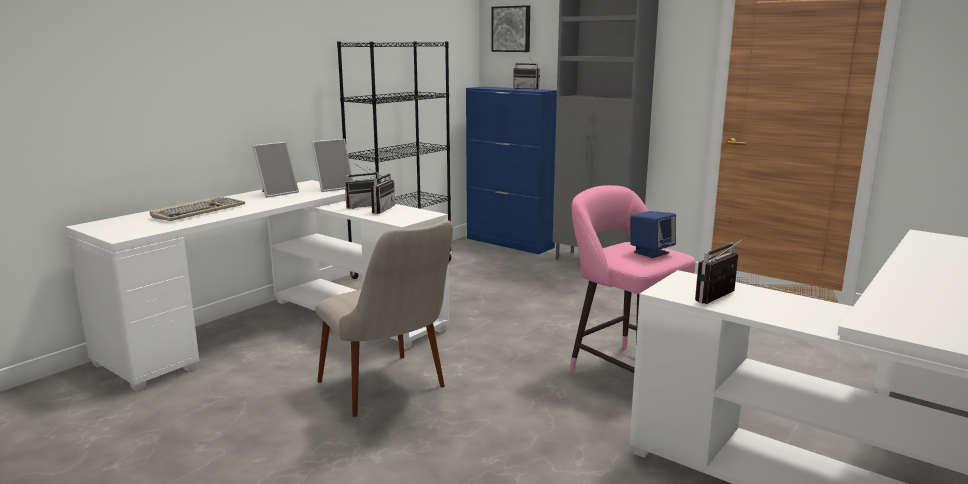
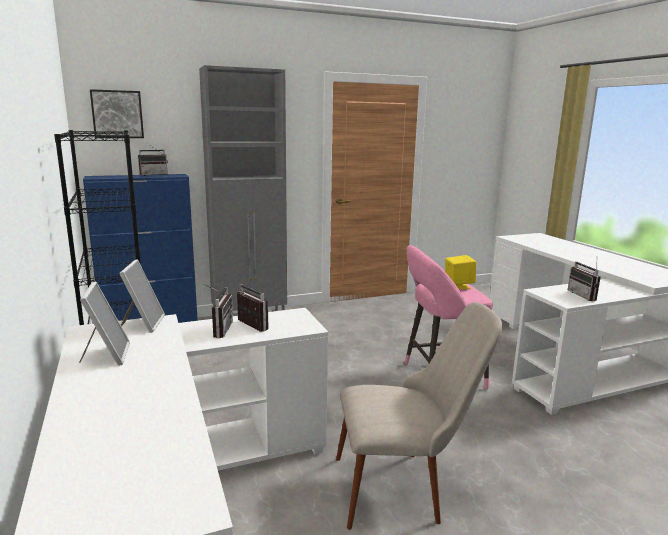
camera: 60 degrees left, 0 degrees up
(198, 212) = (124, 422): keyboard -> none
(651, 252) = (458, 286): blue speaker -> yellow speaker

